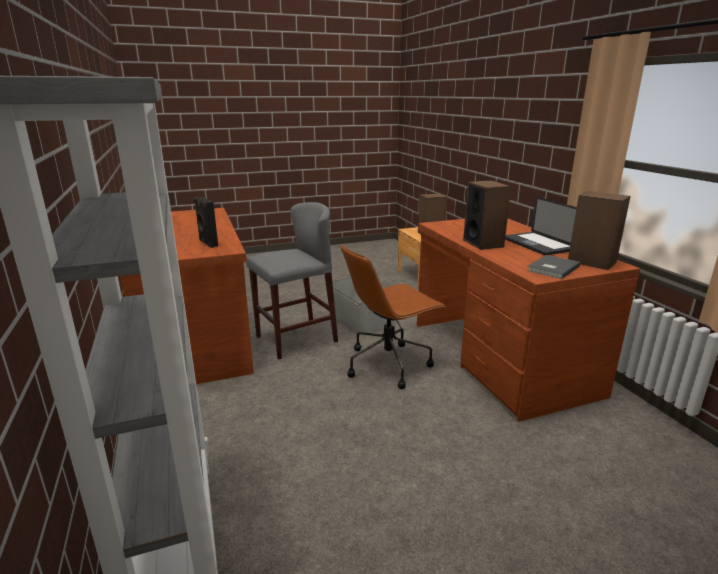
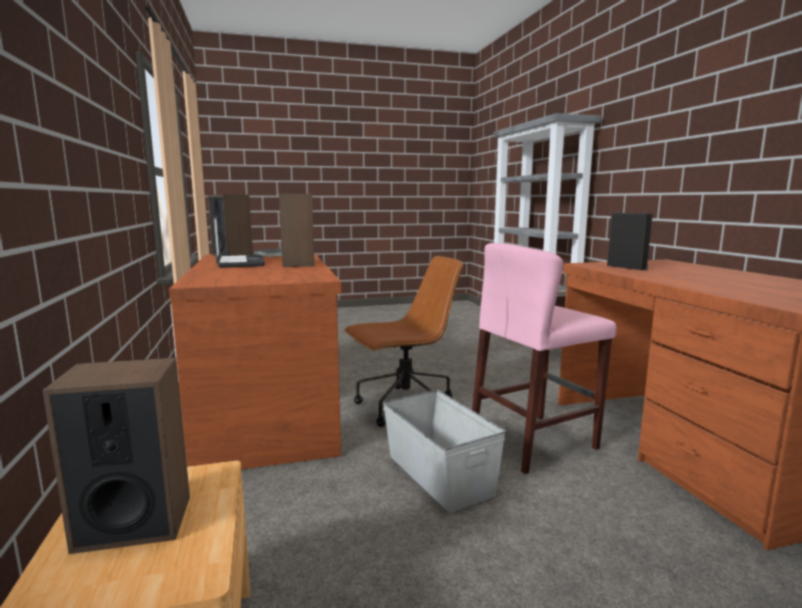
camera: 175 degrees left, 10 degrees down
(296, 339) = (533, 442): grey stool -> pink stool

